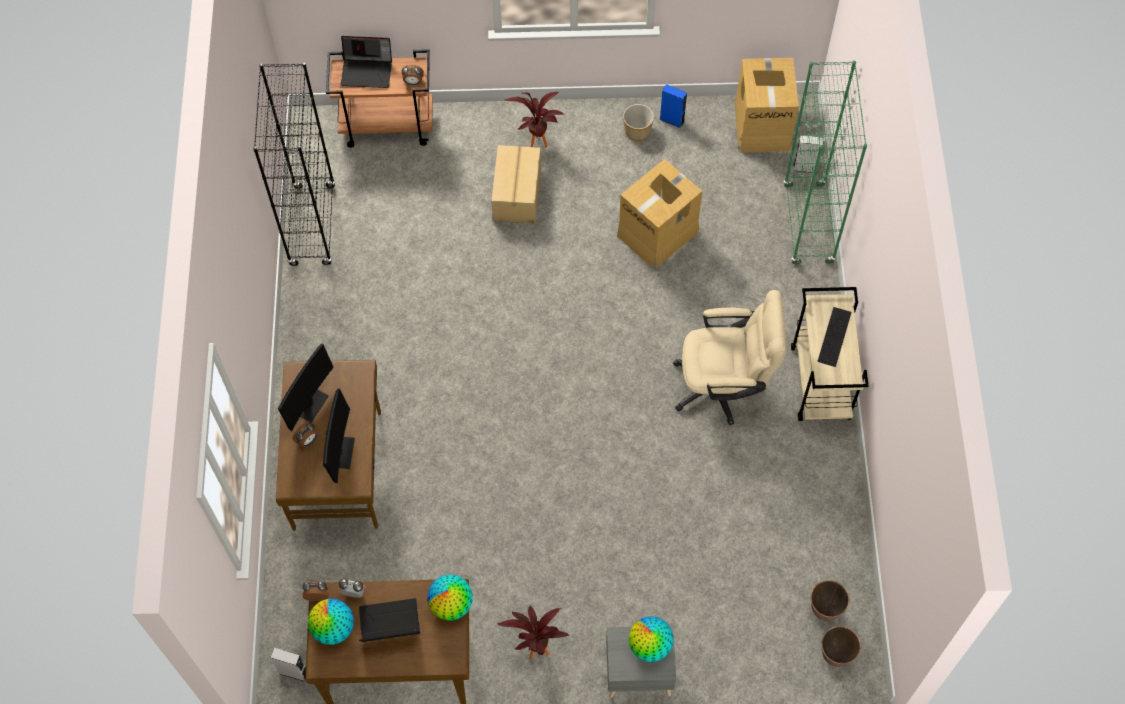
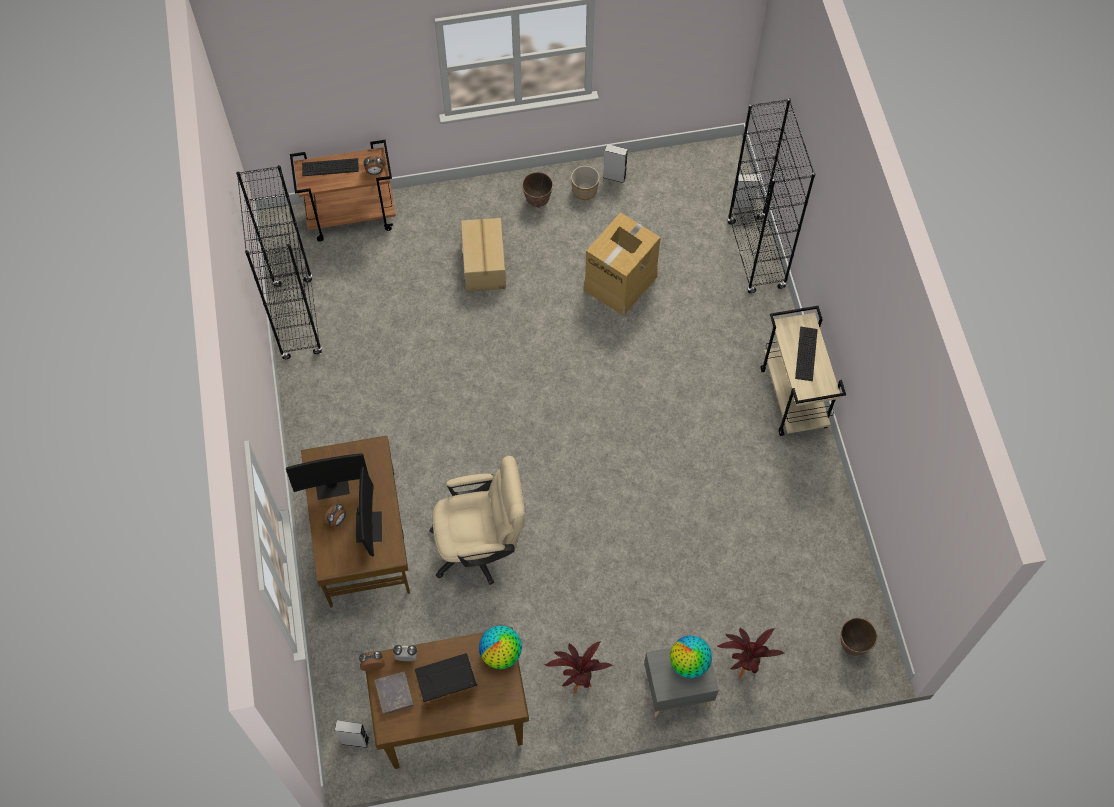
camera: 10 degrees left, 0 degrees up
(309, 403) = (332, 485): monitor -> monitor turned 60 degrees clockwise
(333, 628) = (394, 693): globe -> grey book
(367, 71) = (330, 167): laptop -> keyboard
(536, 140) = (493, 211): potted plant -> potted plant (742, 665)
(672, 120) = (614, 177): blue speaker -> grey speaker
(724, 386) = (707, 414): beige office chair -> beige office chair (481, 546)
(763, 125) = (698, 171): cardboard box -> none
(808, 224) = (756, 255): green bookcase -> black bookcase
(825, 609) = (835, 604): planter -> planter (537, 201)

